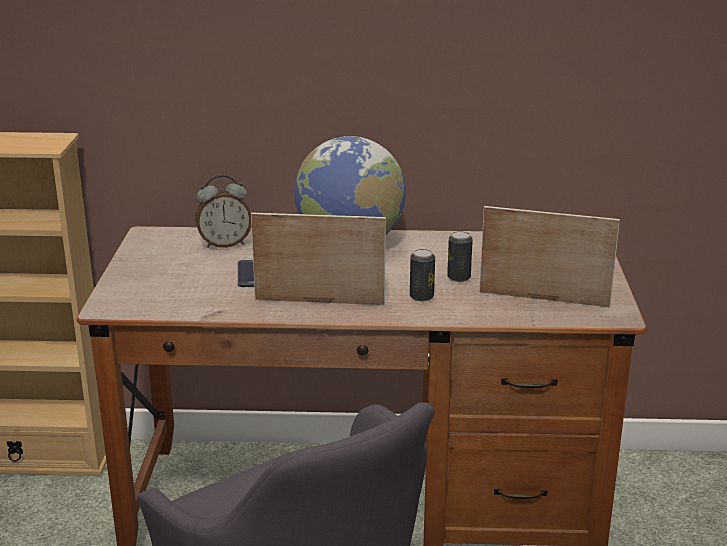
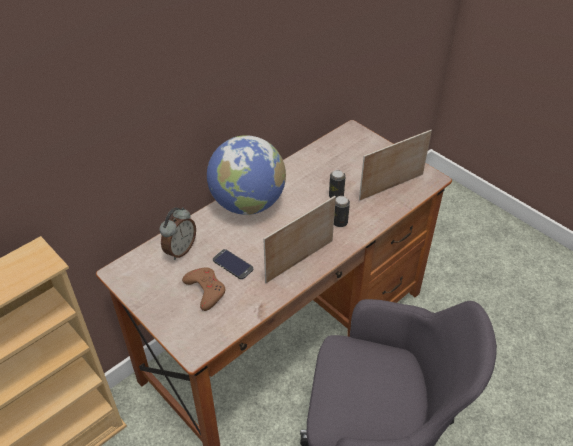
camera: 45 degrees left, 20 degrees up
(193, 277) = (205, 290): none -> brown game controller

